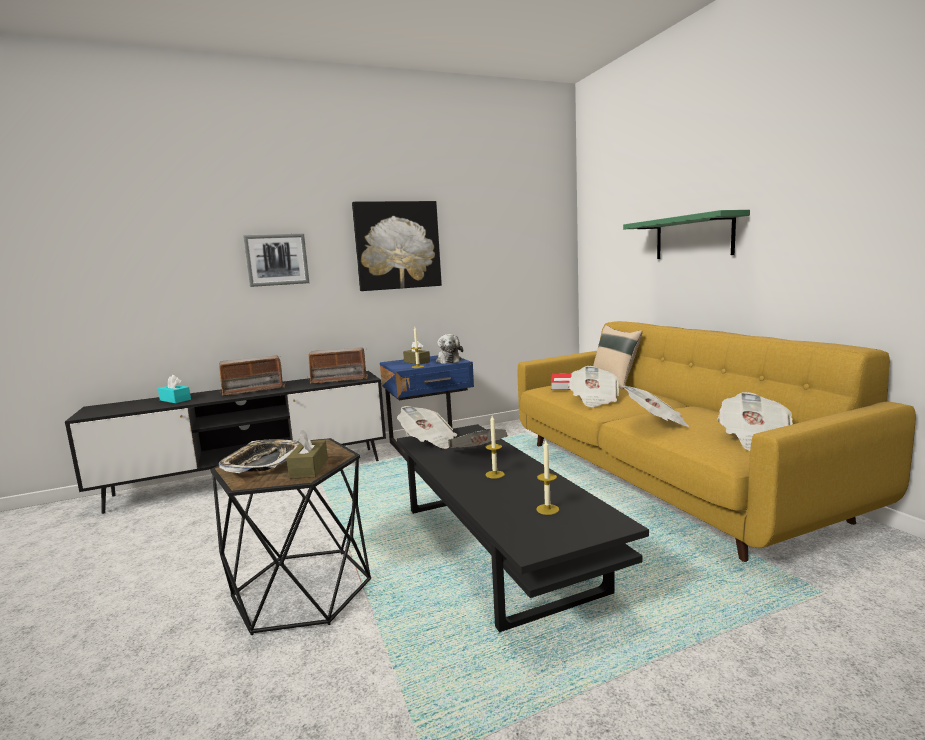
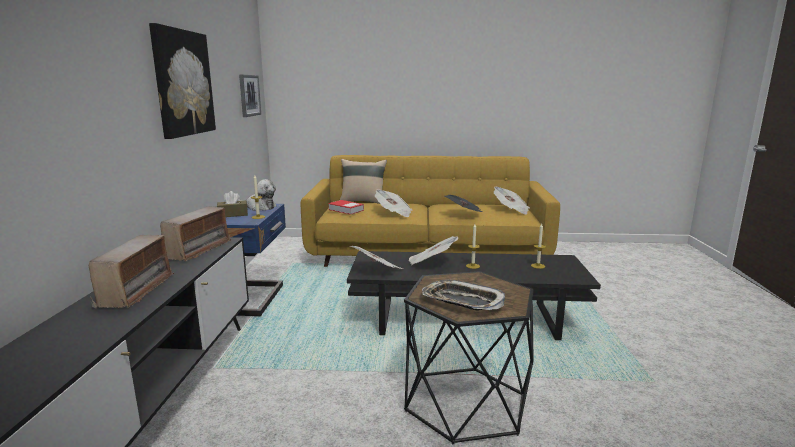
camera: 65 degrees left, 5 degrees up
(175, 400) = (58, 344): turquoise tissue box -> none
(277, 260) = (92, 96): picture -> picture (249, 95)
(309, 468) = (499, 287): brown tissue box -> none
(693, 237) = (400, 93): green shelf -> none

